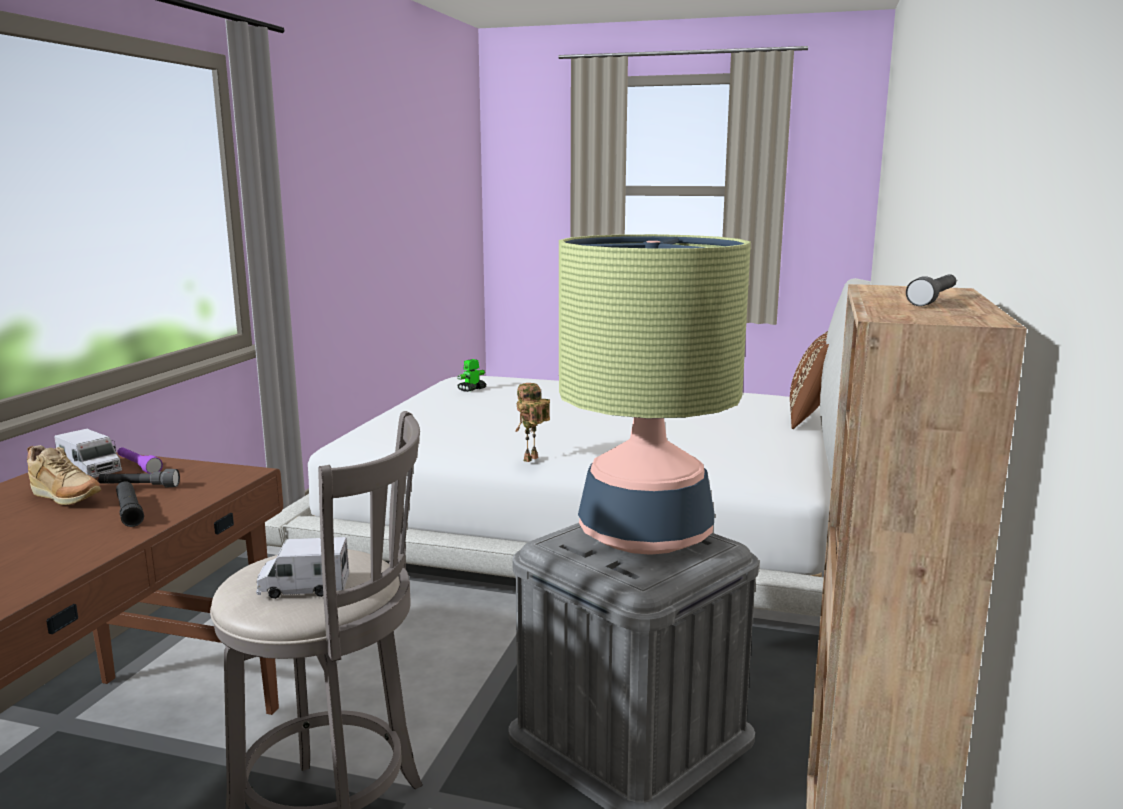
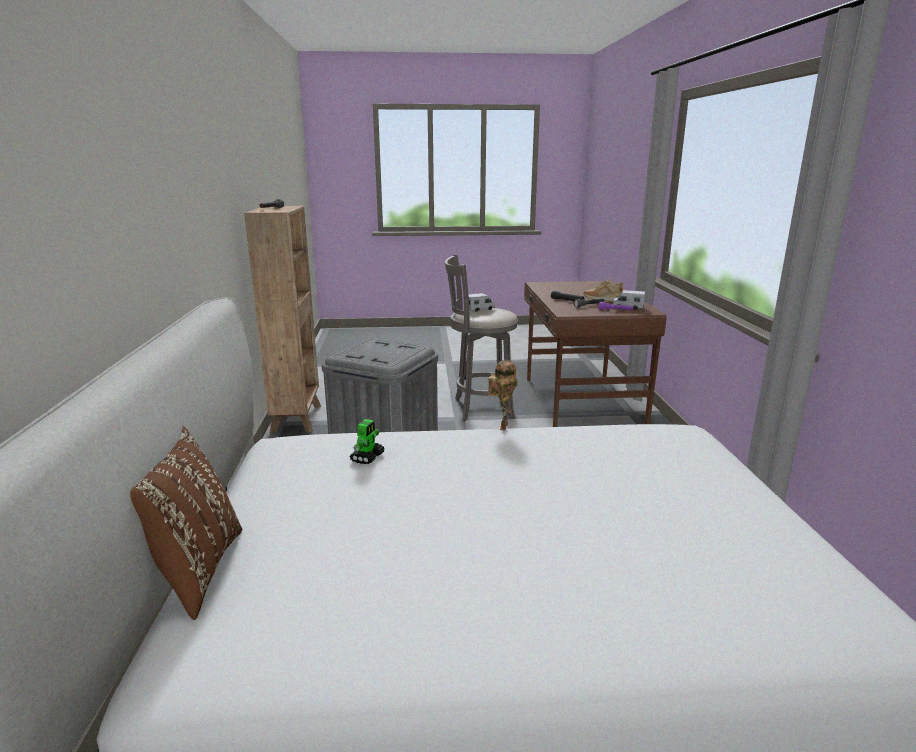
camera: 160 degrees right, 5 degrees up
(471, 389) = (749, 548): toy robot -> toy robot (367, 457)
(646, 535) = (377, 354): table lamp -> none

